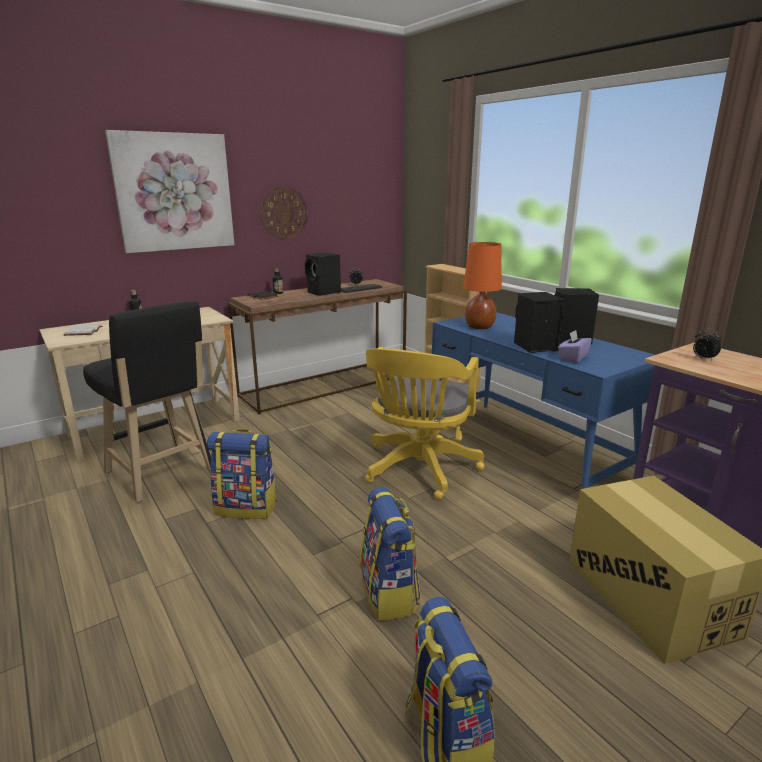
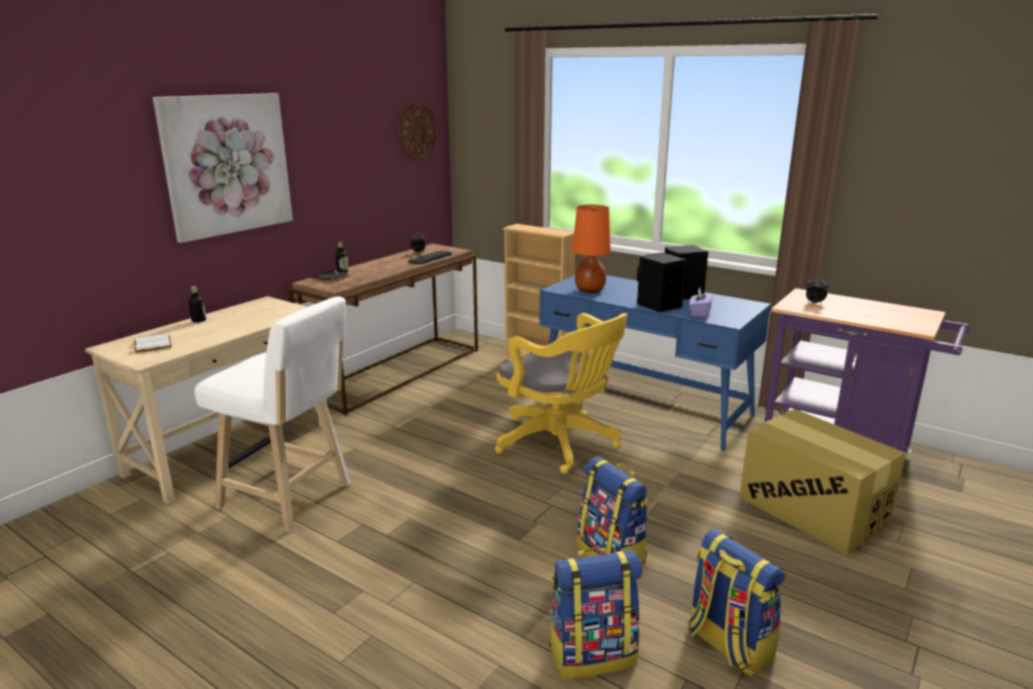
camera: 20 degrees left, 0 degrees up
(162, 474) = (290, 498): black stool -> white stool
(247, 507) = (416, 512): backpack -> backpack (592, 654)
(284, 213) = (338, 178): wall clock -> wall clock (416, 131)
(324, 292) = (395, 266): black speaker -> none
(418, 470) = (561, 444): yellow office chair -> yellow office chair turned 45 degrees counterclockwise

